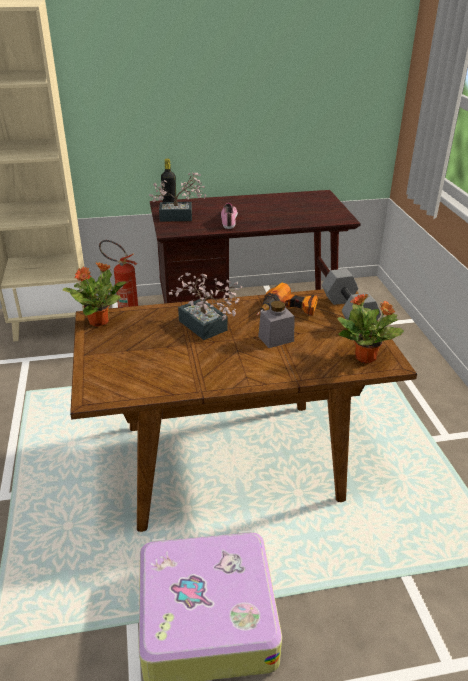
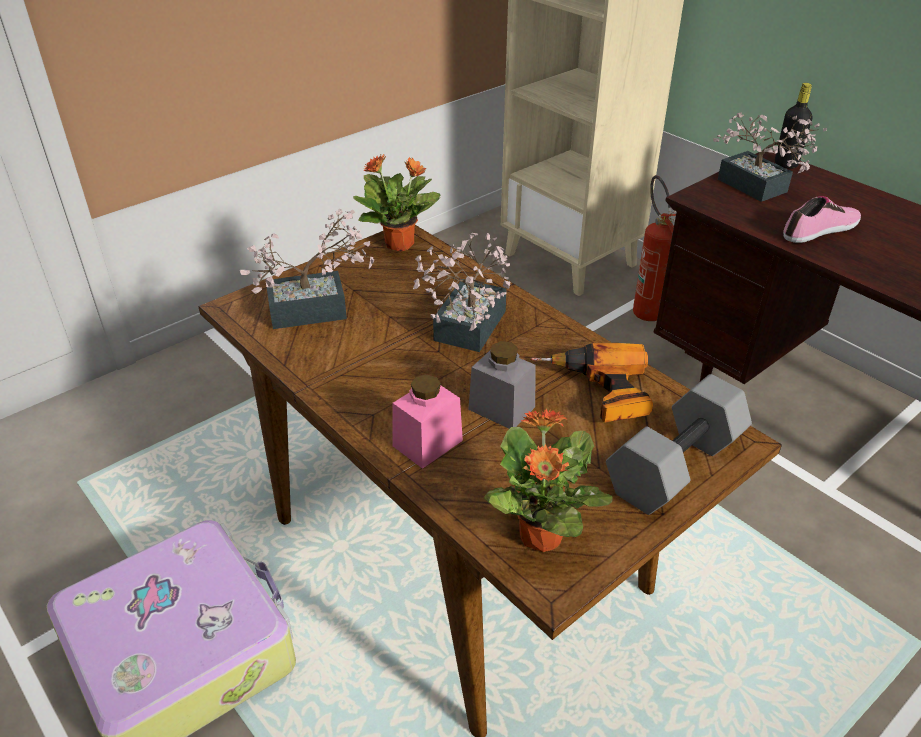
camera: 60 degrees right, 5 degrees up
(132, 368) = (318, 309): none -> potted plant
(283, 367) = (427, 443): none -> pink jar

